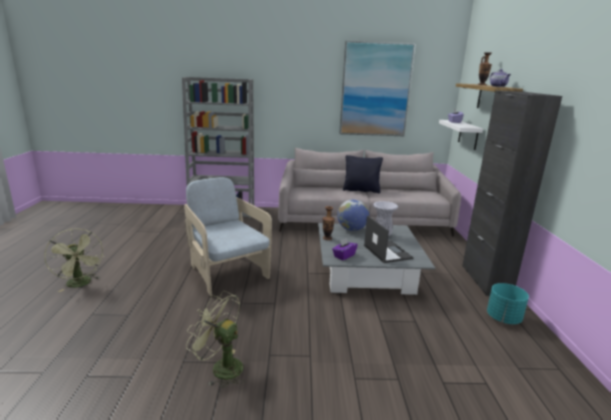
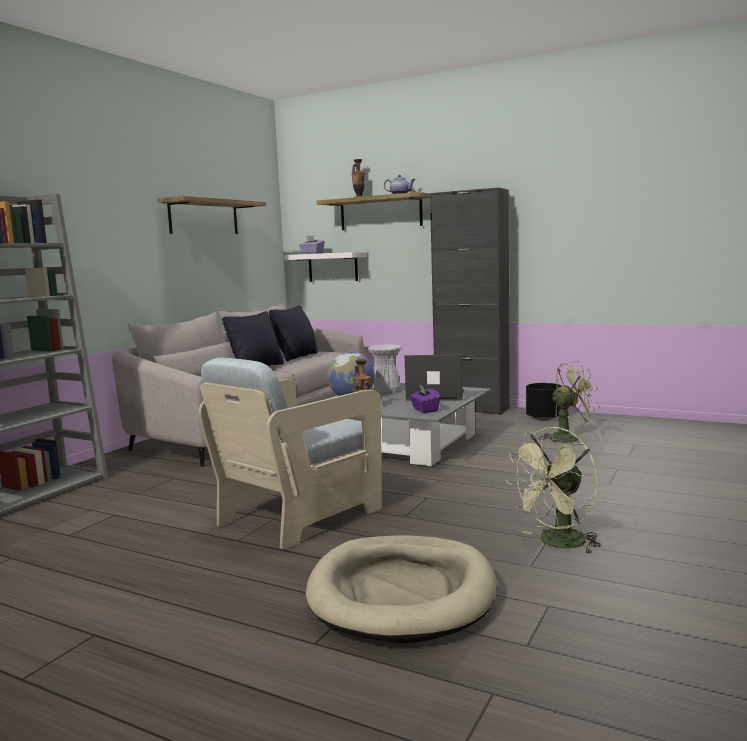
camera: 60 degrees left, 10 degrees down
(81, 284) = (153, 659): green fan -> green fan (569, 438)
(141, 325) = (402, 593): none -> beige dog bed
(227, 273) = (298, 515): beige armchair -> beige armchair turned 45 degrees counterclockwise
(375, 90) = (204, 217): picture -> shelf
(404, 191) = (296, 357): none -> black pillow
(503, 318) = (544, 418): turquoise planter -> black planter

